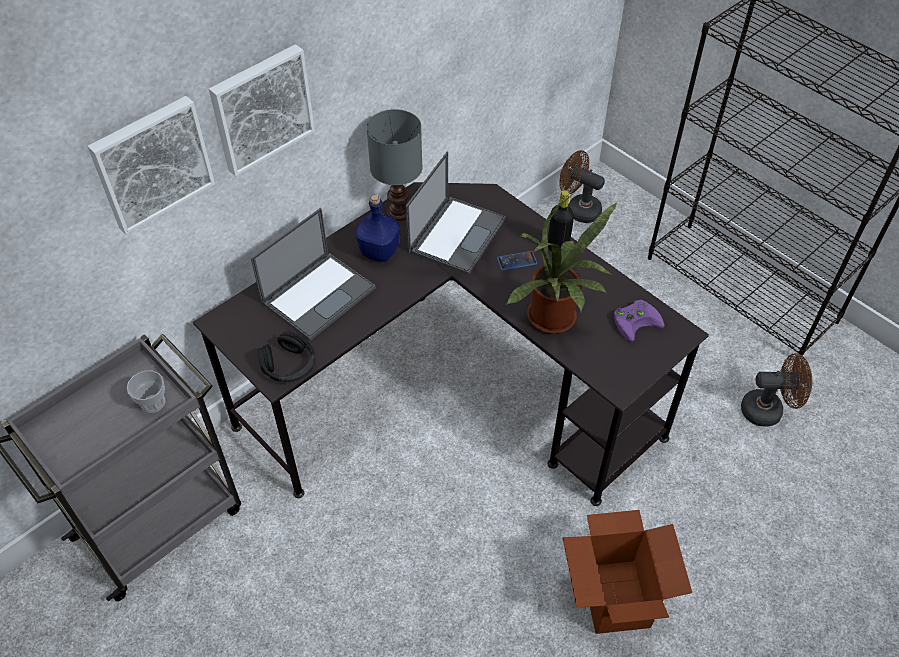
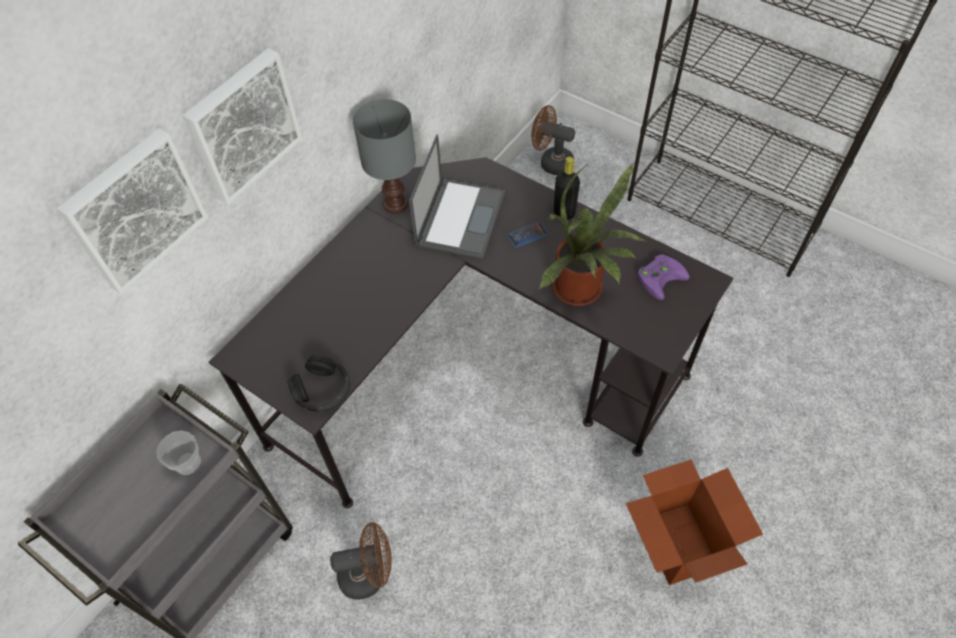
camera: 10 degrees left, 5 degrees up
(319, 294) = (335, 307): laptop -> none
(379, 251) = (386, 249): blue bottle -> none
(768, 410) = (774, 329): brown fan -> brown fan (369, 574)

